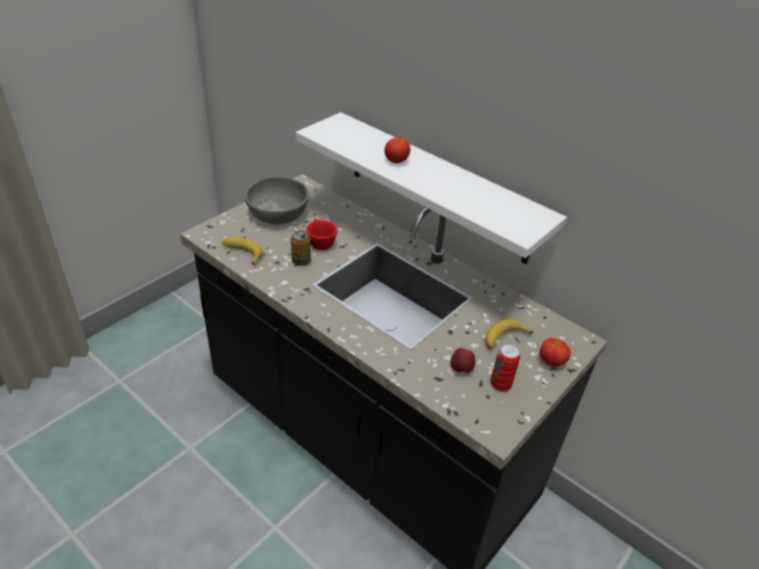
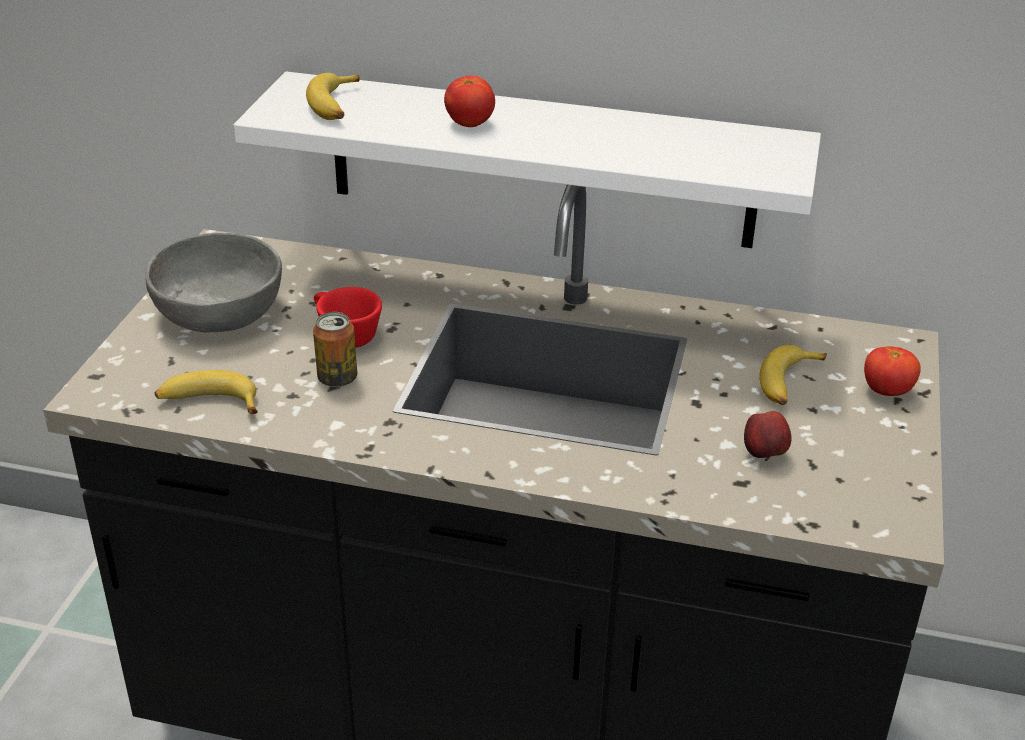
camera: 25 degrees left, 5 degrees down
(346, 135) = (336, 106): none -> banana
(500, 385) = (843, 454): can -> none

